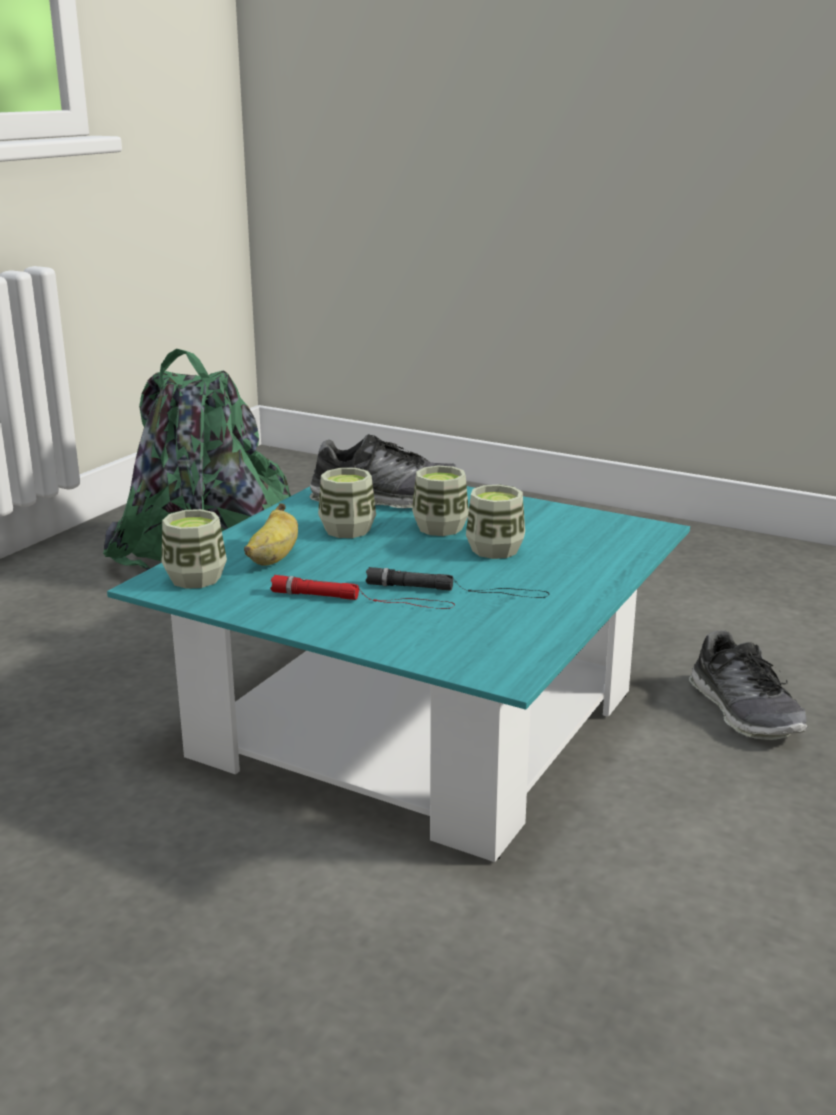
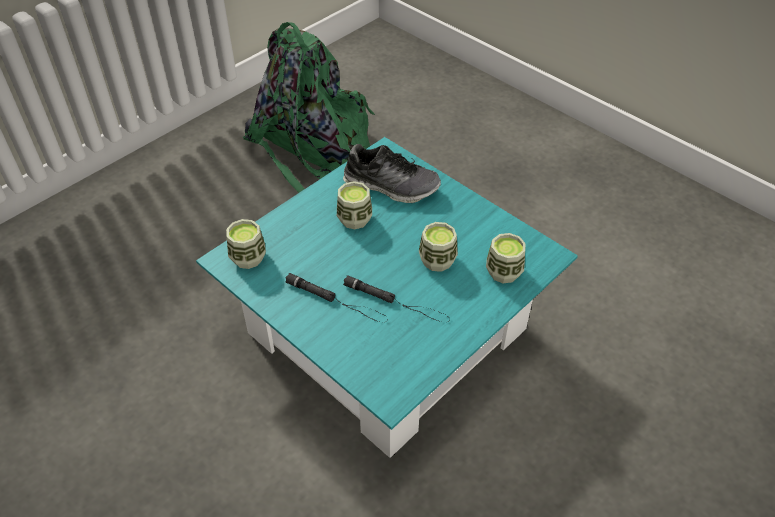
camera: 15 degrees right, 25 degrees up
(273, 558) = (299, 244): banana -> none
(362, 599) = (336, 300): red flashlight -> black flashlight
(440, 528) = (413, 227): cup -> cup (504, 272)
(744, 711) = (592, 362): shoe -> none

